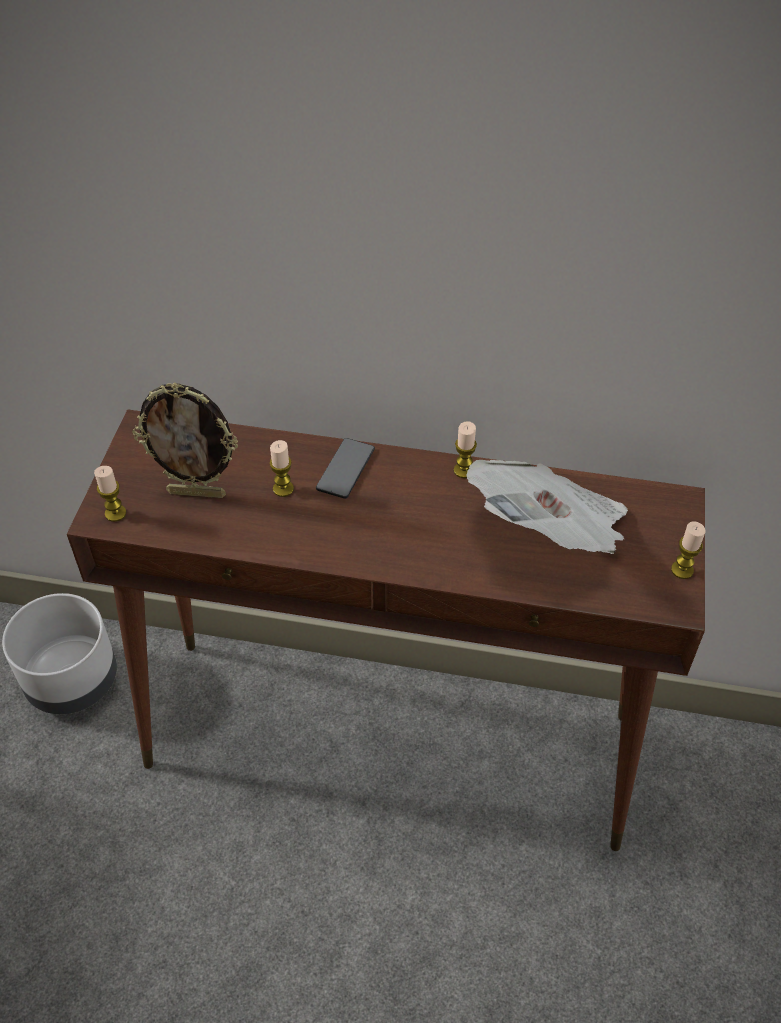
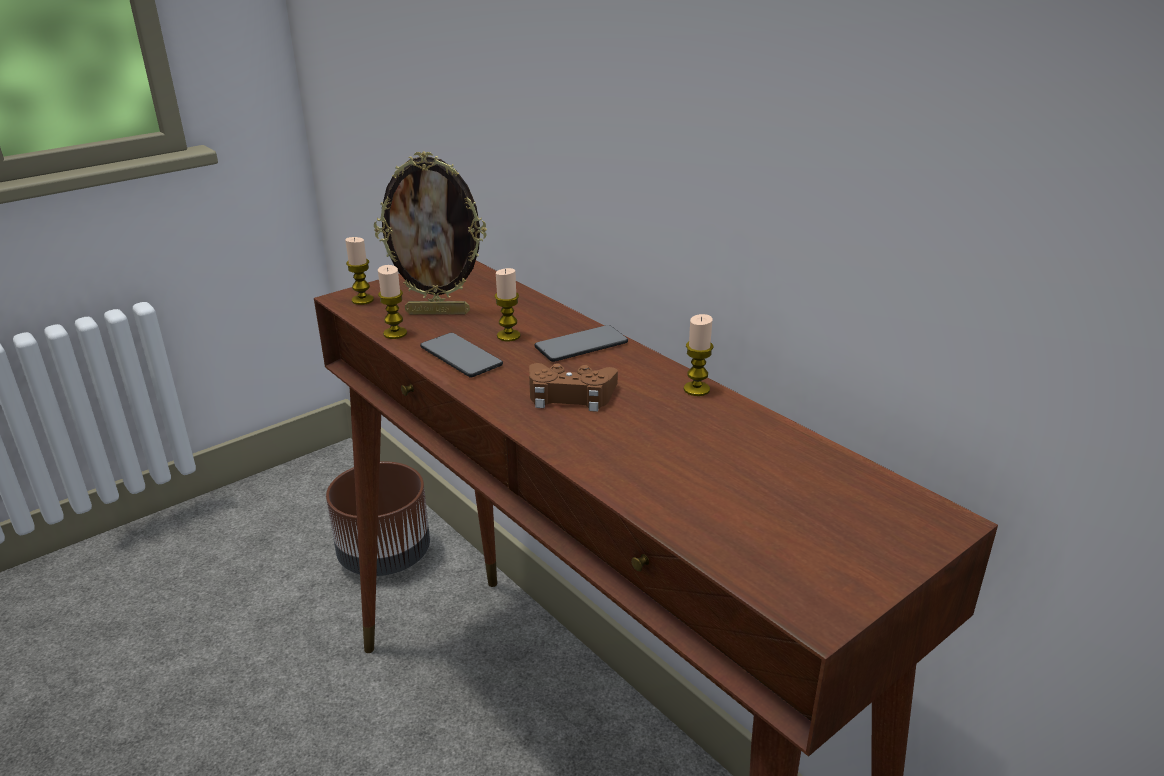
camera: 40 degrees right, 20 degrees down
(72, 680) = (385, 556): grey planter -> brown planter
(197, 493) = (438, 312): picture frame -> picture frame turned 45 degrees counterclockwise
(275, 530) = (461, 356): none -> phone
(393, 523) = (570, 395): none -> brown game controller
(549, 532) = (728, 471): newspaper -> none
(682, 570) = (865, 582): candle -> candle (395, 333)

